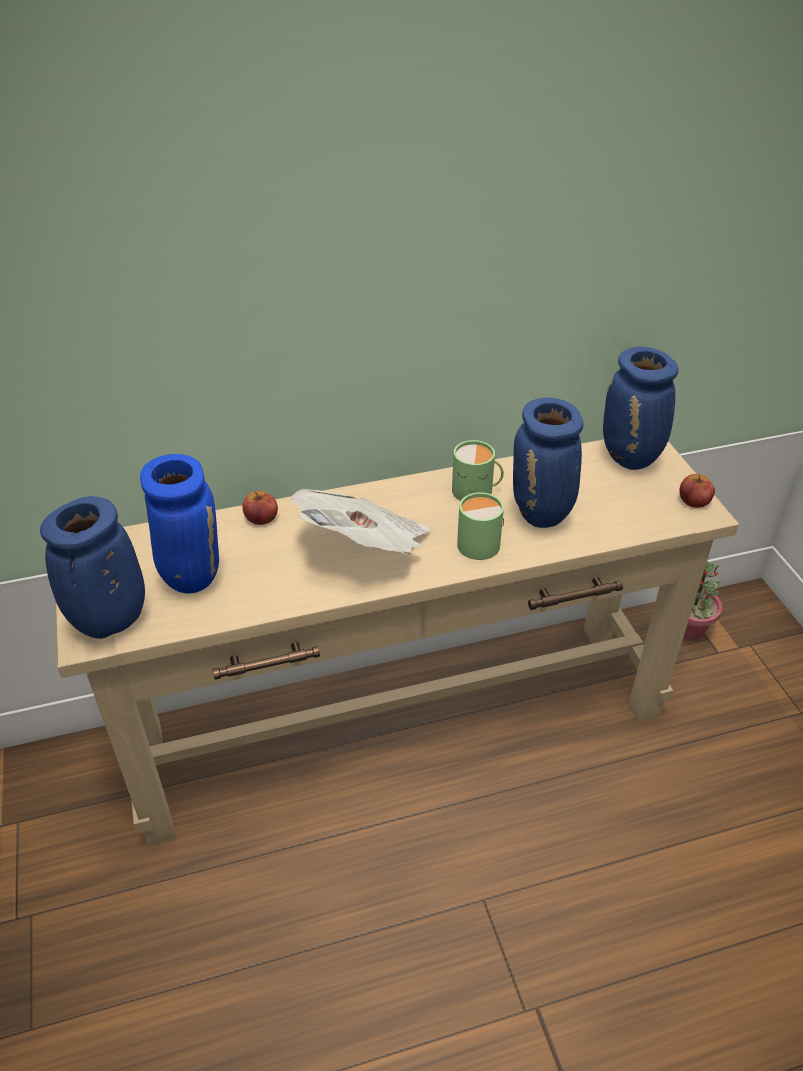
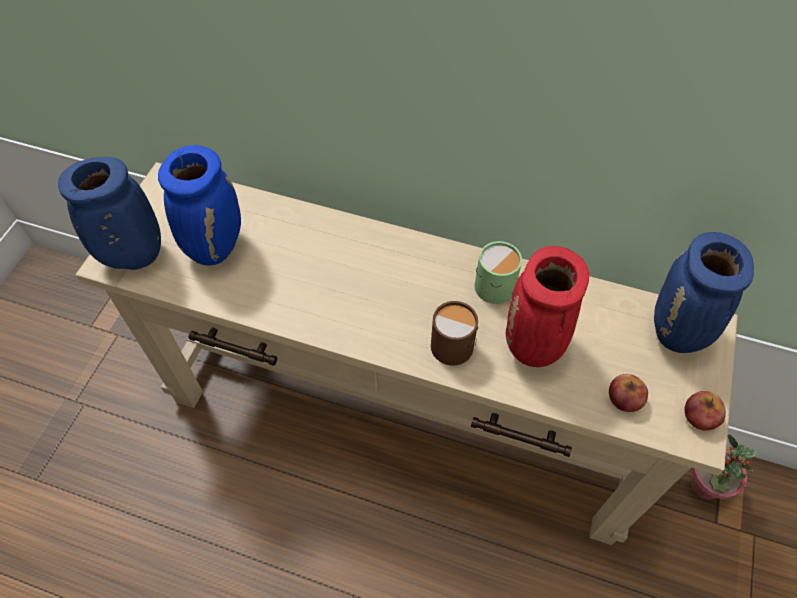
camera: 35 degrees right, 15 degrees up
(261, 517) = (306, 220): apple -> apple (624, 398)
(366, 547) = (360, 294): newspaper -> none
(477, 541) = (454, 342): green mug -> brown mug
(542, 515) = (534, 348): blue vase -> red vase

